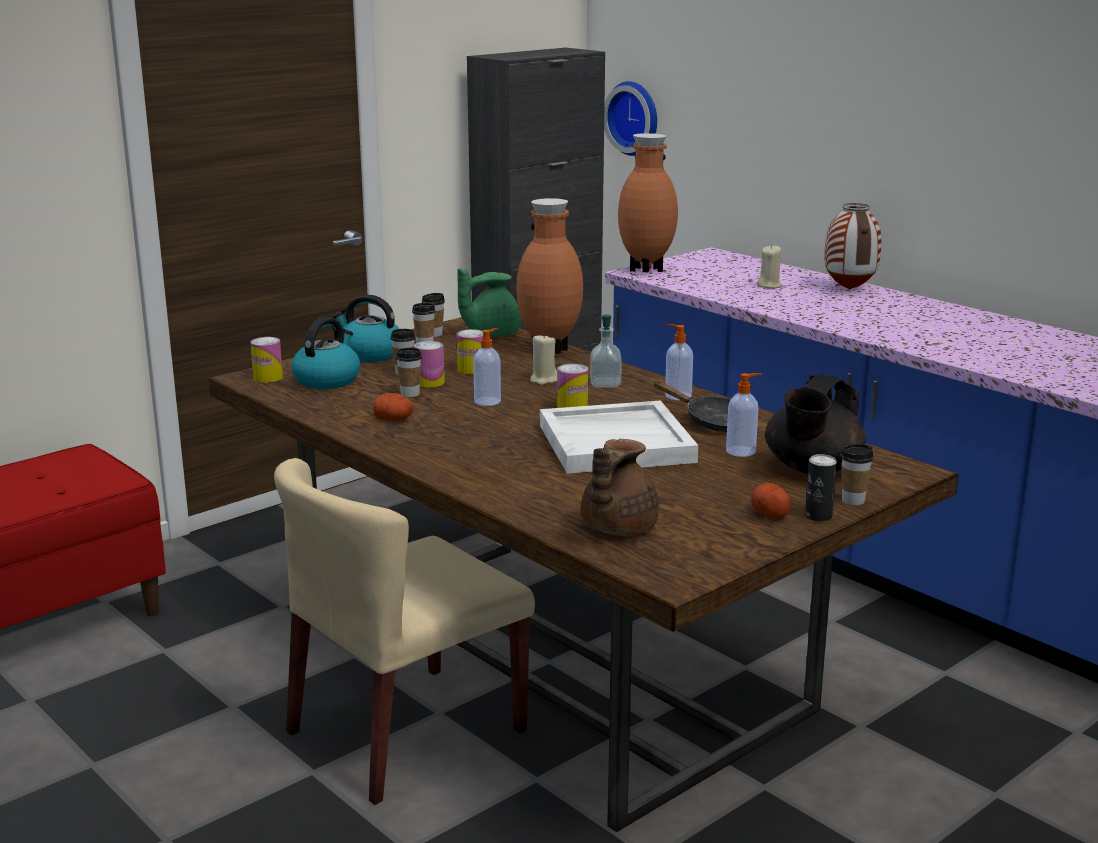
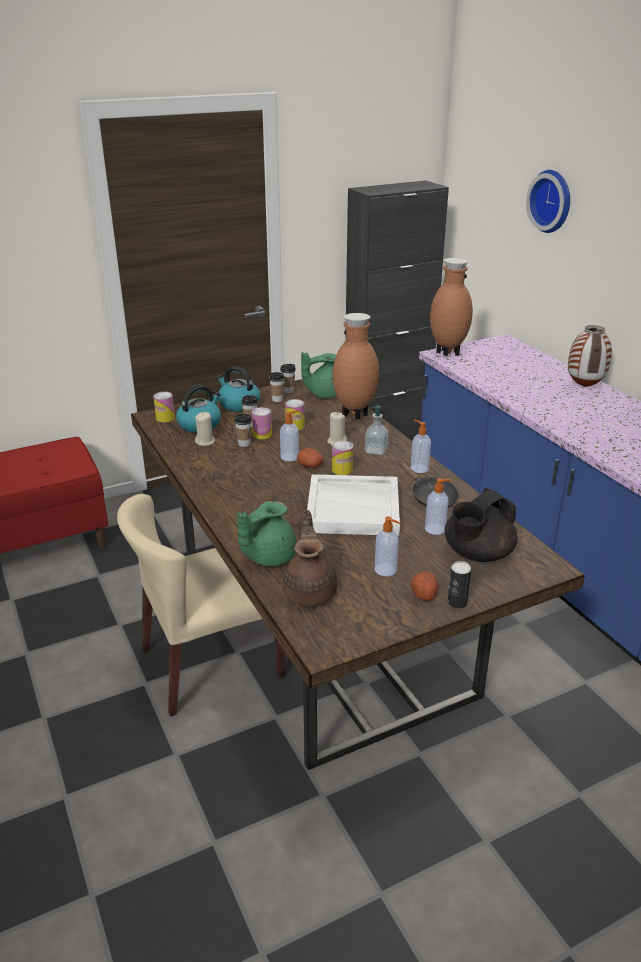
camera: 15 degrees right, 10 degrees up
(394, 419) = (222, 466): potato -> potato (311, 465)
(532, 502) = (268, 557): none -> green teapot
(616, 528) = (310, 590): brown teapot -> brown teapot turned 135 degrees clockwise
(635, 118) = (469, 234): wall clock -> wall clock (552, 201)
(704, 497) = (386, 570): none -> soap dispenser
(769, 285) = (527, 377): beige candle -> beige candle (205, 441)
(853, 500) = (490, 590): cup -> none

